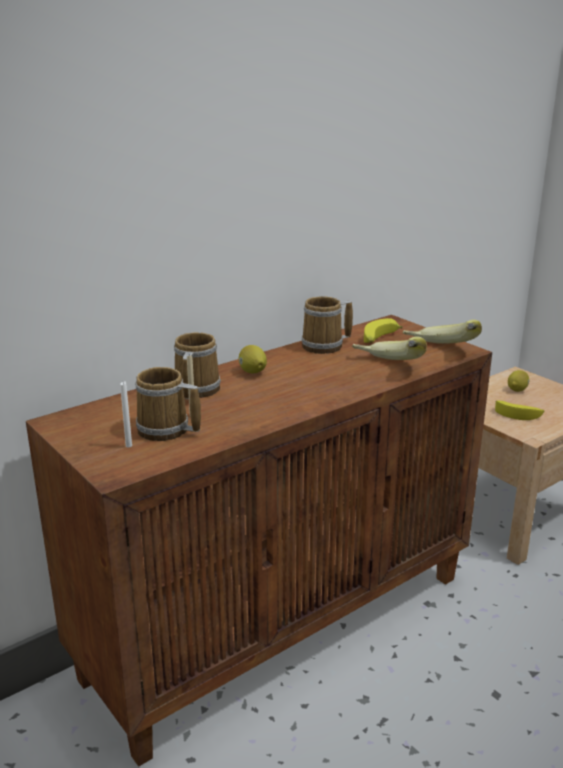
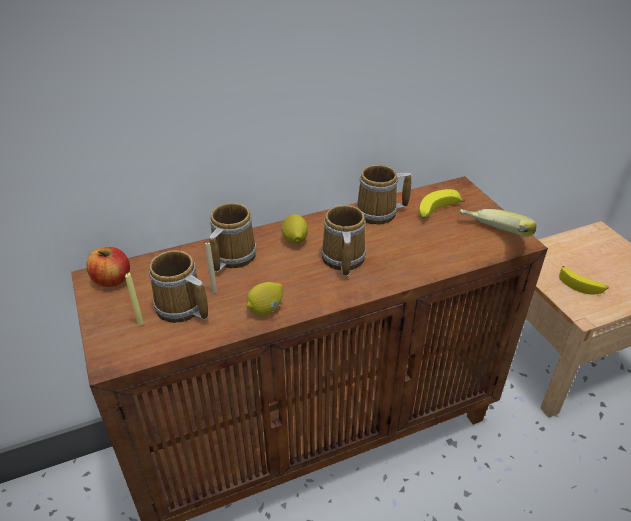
camera: 15 degrees right, 15 degrees up
(77, 420) = (112, 280): none -> apple
(129, 446) = (140, 323): white candle -> yellow candle
(307, 379) = (342, 259): none -> mug
(386, 367) = (427, 254): banana -> none
(517, 389) = (592, 252): lemon -> lemon (266, 309)

